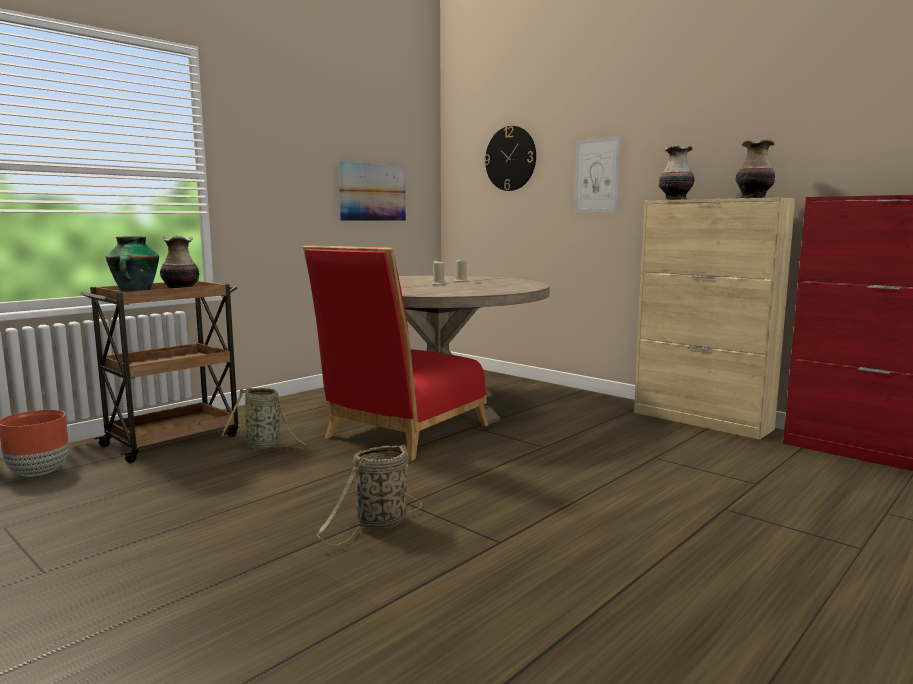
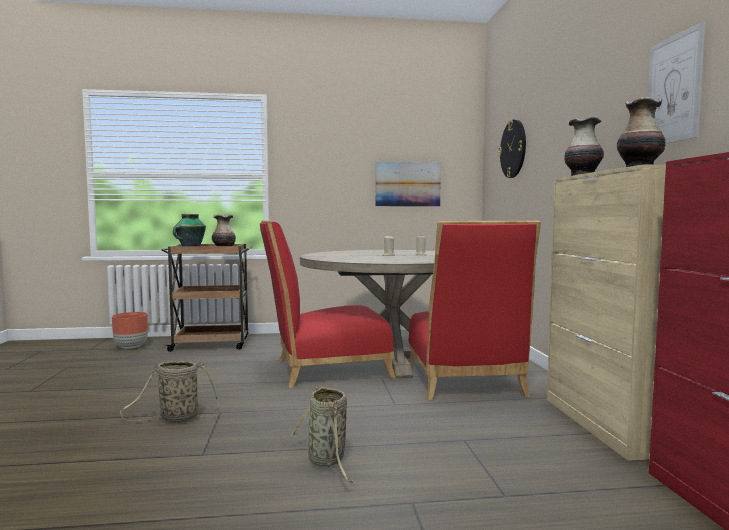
camera: 40 degrees right, 5 degrees down
(265, 446) = (240, 358): basket -> basket (327, 461)
(550, 413) = (465, 382): none -> red chair
(597, 175) = (558, 157): picture -> picture (674, 89)

